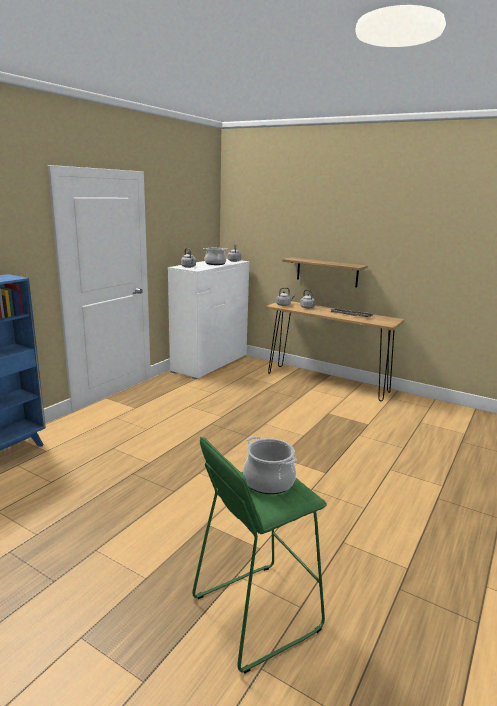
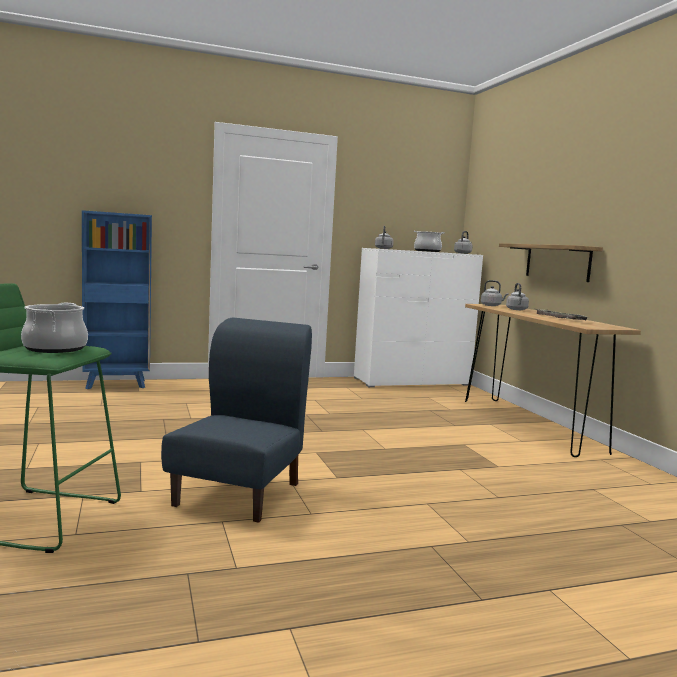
camera: 40 degrees right, 10 degrees down
(310, 515) = (239, 494): none -> blue chair

